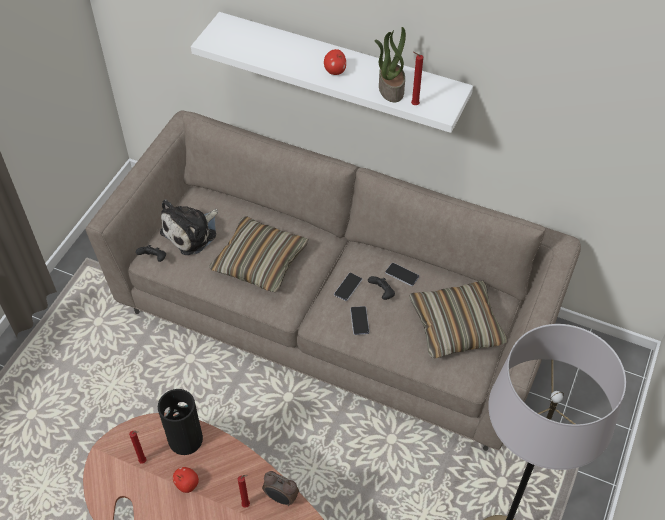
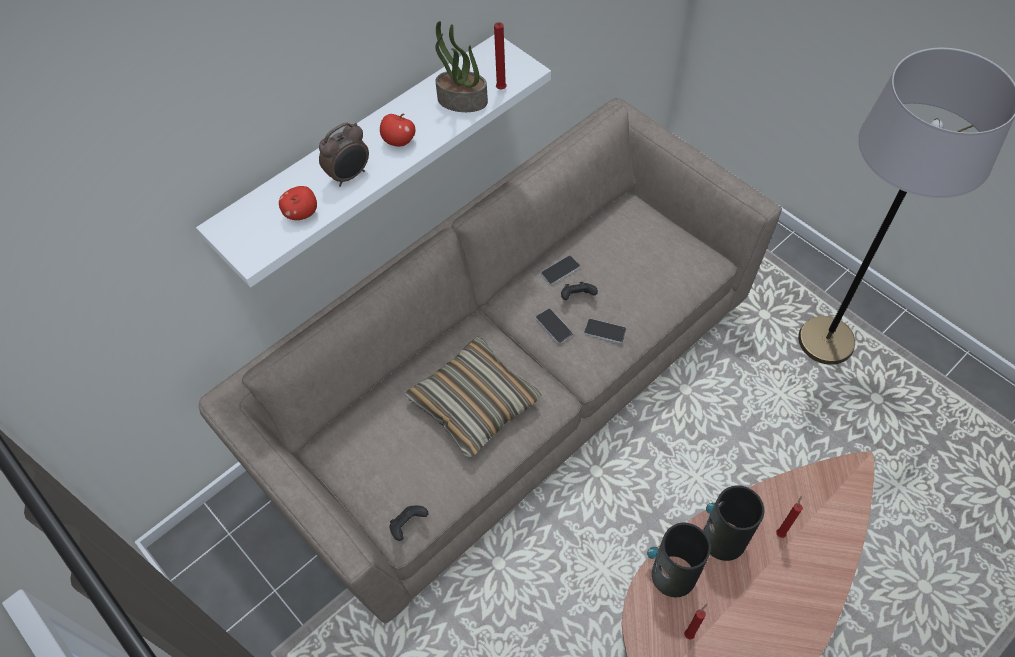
camera: 65 degrees left, 5 degrees up
(187, 484) = (736, 591): apple -> apple (302, 213)
(192, 232) = (388, 466): plush toy -> none
(226, 464) = (722, 539): none -> vase
(281, 498) = (781, 495): alarm clock -> alarm clock (349, 176)
(456, 326) = (647, 249): pillow -> none

